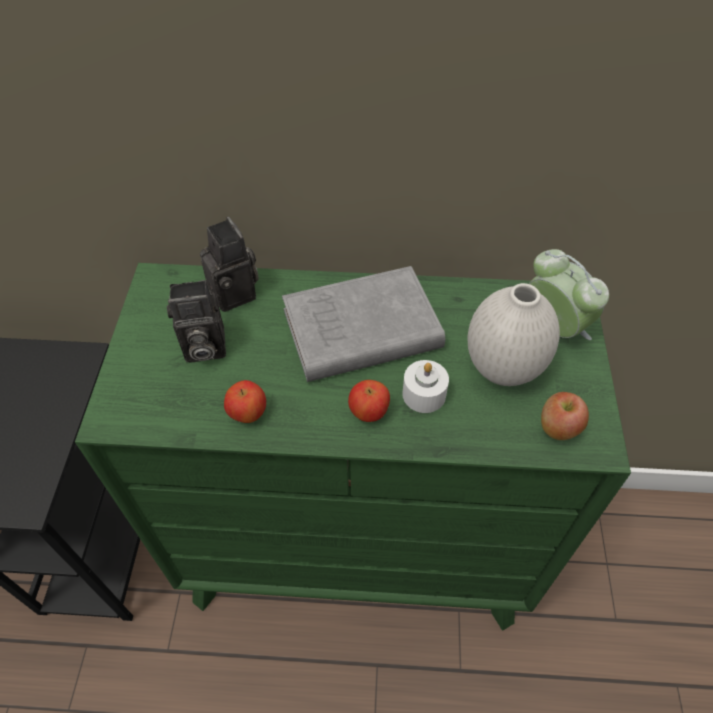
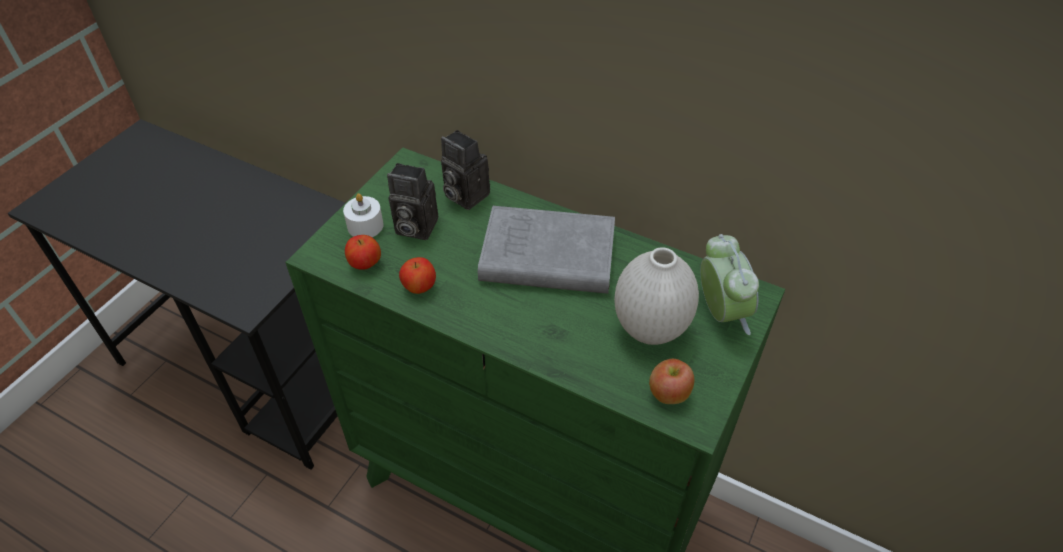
camera: 25 degrees right, 5 degrees down
(236, 294) = (463, 195): camera -> camera turned 135 degrees clockwise
(369, 412) = (514, 321): apple -> apple (365, 264)
(424, 394) = (568, 324): white candle -> white candle (365, 226)

